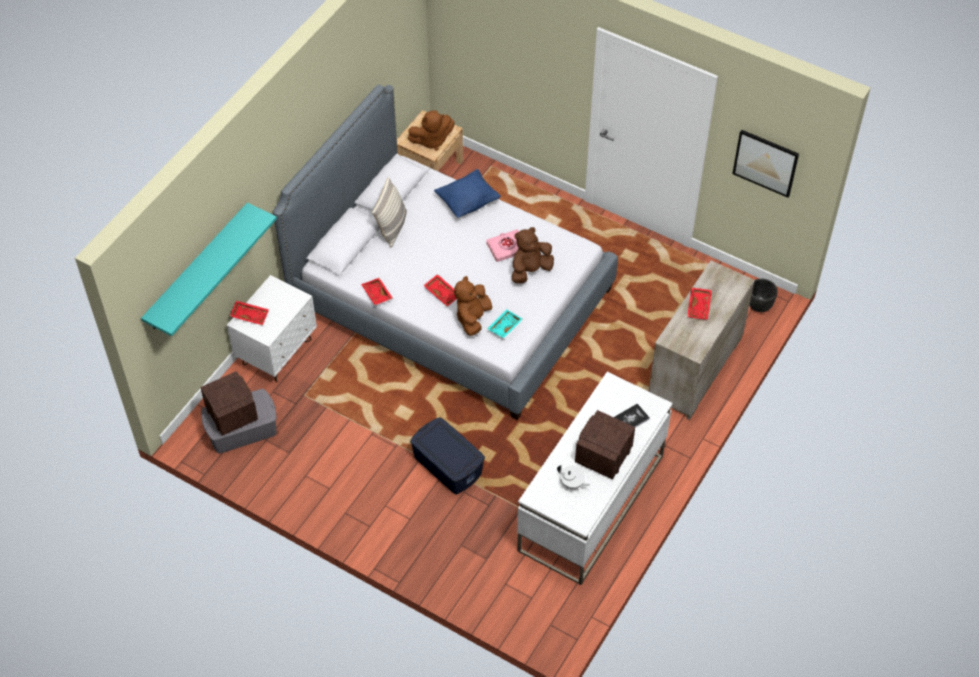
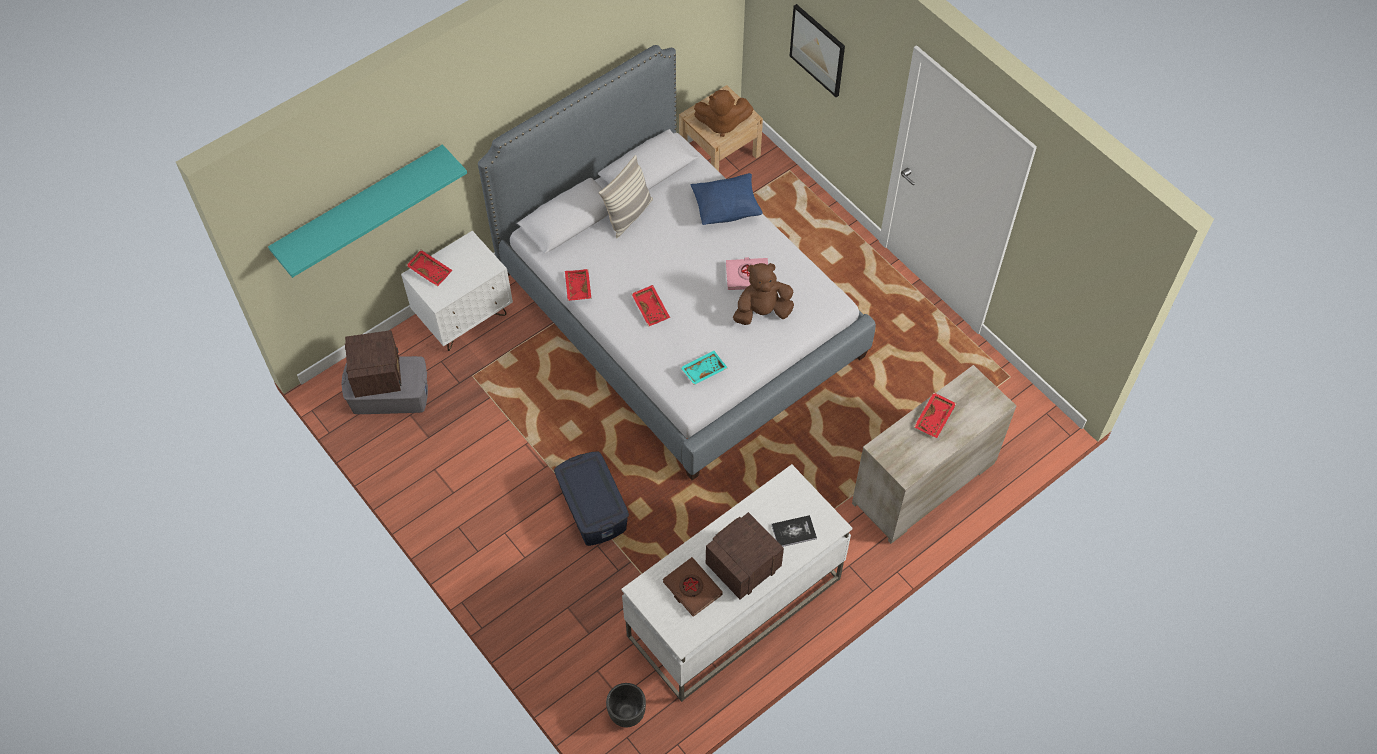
camera: 20 degrees right, 5 degrees up
(473, 318) = (672, 349): brown plush toy -> none
(572, 483) = (692, 588): white teapot -> brown book
(759, 305) = (1032, 430): black planter -> black planter (626, 713)
(765, 162) = (1073, 268): picture -> picture (817, 50)

